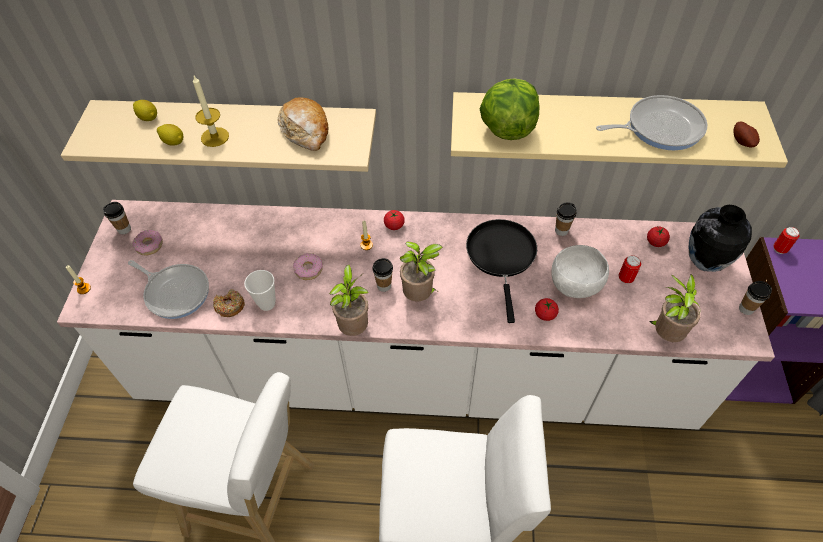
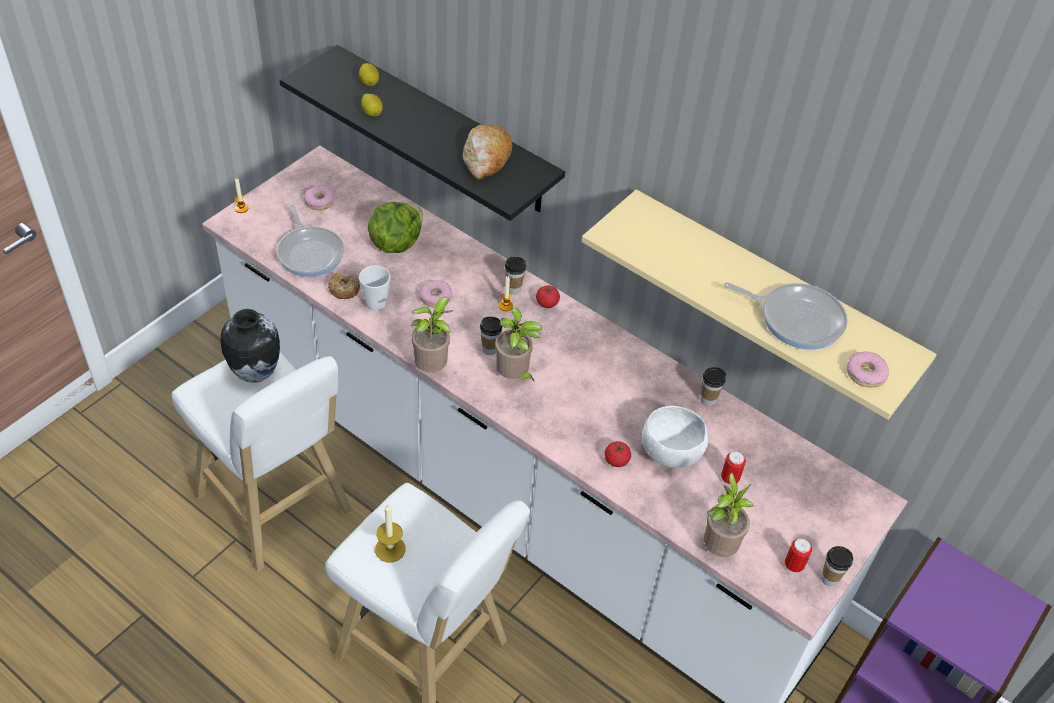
camera: 30 degrees right, 5 degrees down
(124, 229) = (310, 176): cup -> cup (513, 289)
(215, 137) = (408, 125): candle -> candle (390, 549)
(238, 128) = (445, 131): beige shelf -> black shelf
(501, 256) = (624, 388): black frying pan -> none
(507, 128) = (650, 244): lettuce -> lettuce (395, 242)
(655, 242) = (797, 466): tomato -> none
(703, 263) = (829, 513): vase -> vase (255, 373)
(743, 142) = (865, 374): potato -> donut
(779, 249) = (947, 560): can -> can (793, 565)

